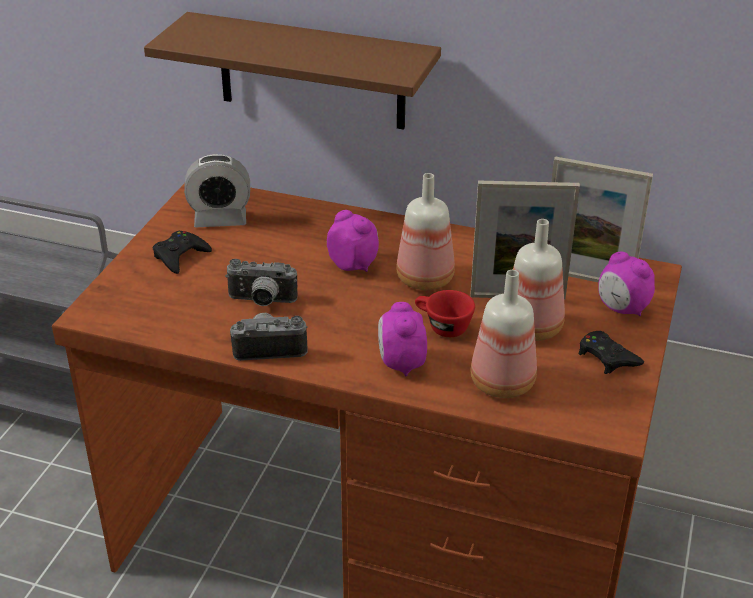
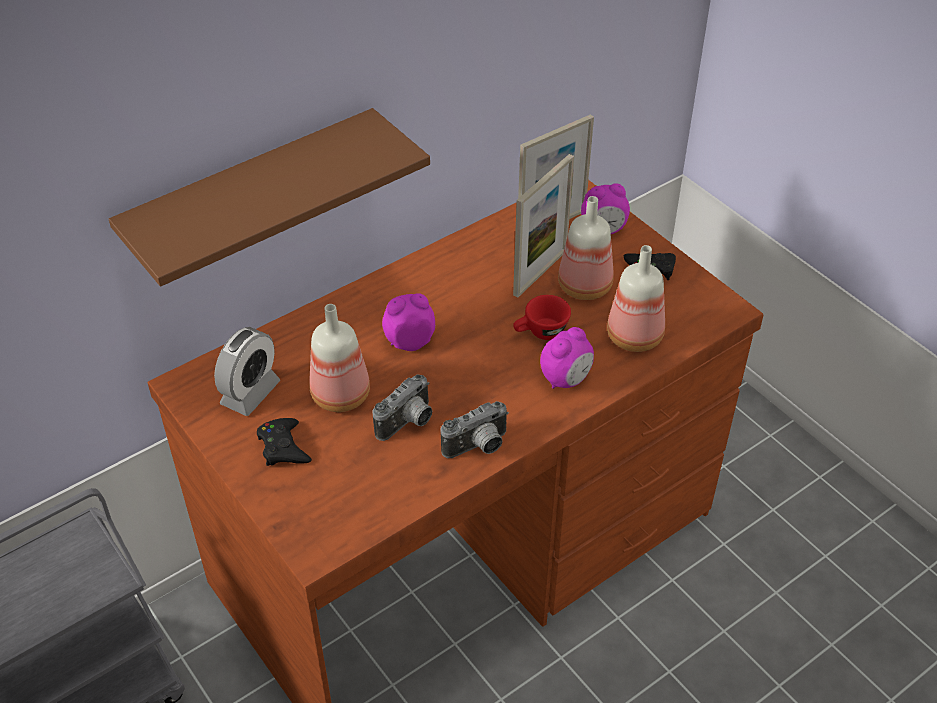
camera: 55 degrees left, 10 degrees up
(270, 348) = (478, 447): camera -> camera turned 150 degrees counterclockwise
(401, 363) = (566, 379): alarm clock -> alarm clock turned 75 degrees counterclockwise
(427, 279) = (471, 309): bottle -> bottle (342, 394)

